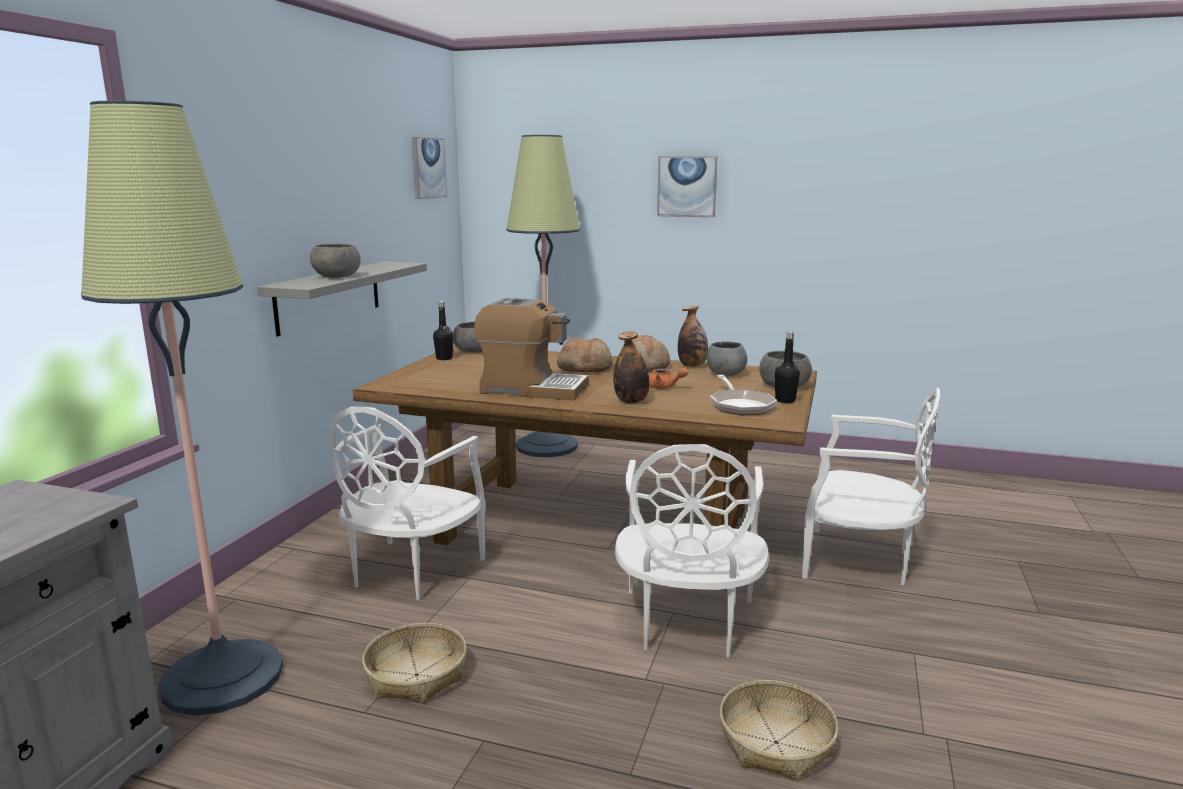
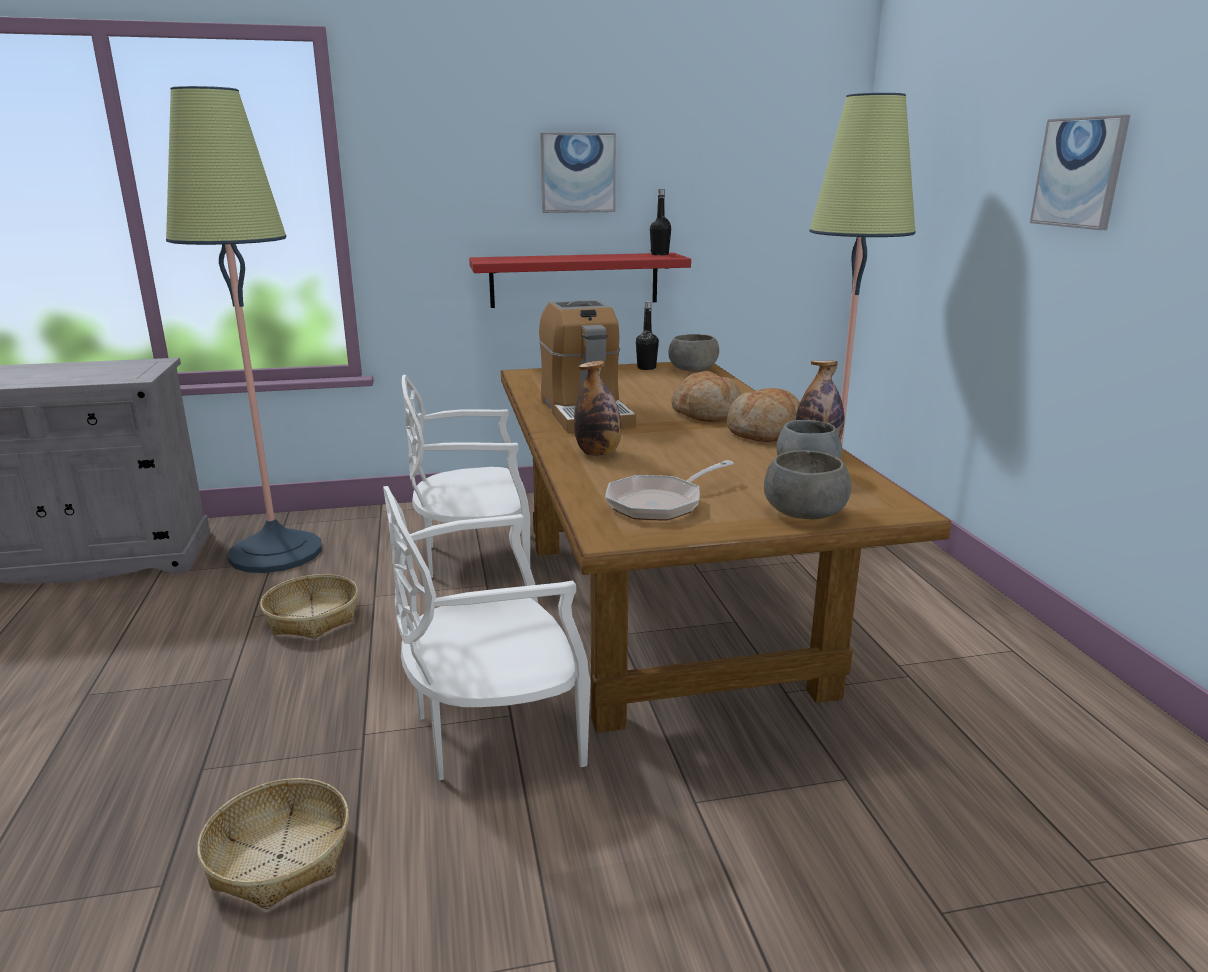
camera: 60 degrees right, 5 degrees up
(329, 296) = (574, 280): grey shelf -> red shelf
(337, 277) = (551, 258): grey bowl -> none
(428, 168) = (788, 145): picture -> picture (578, 173)
(665, 387) = (685, 456): orange teapot -> none
(785, 400) = (726, 523): black bottle -> black bottle (659, 254)
(858, 561) = (805, 846): white chair -> none

